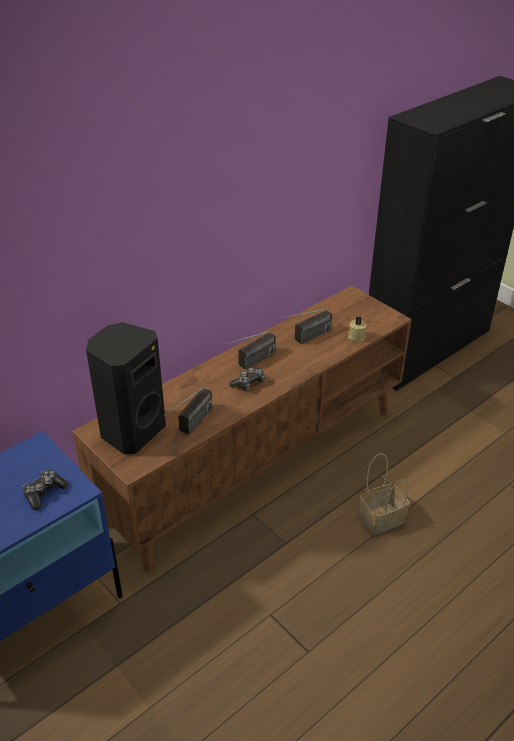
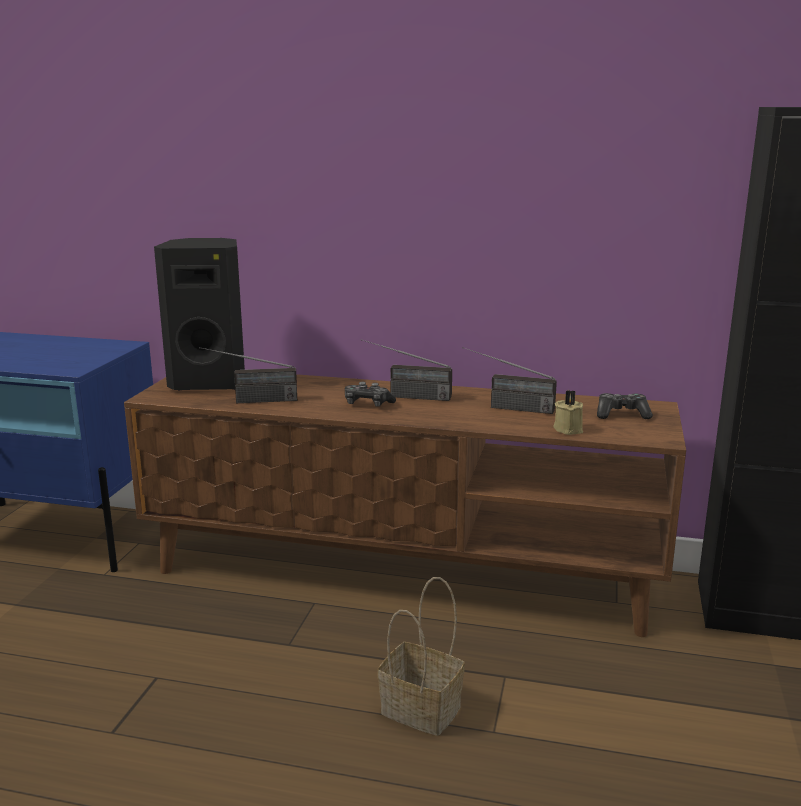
camera: 55 degrees right, 20 degrees down
(44, 493) = (57, 361): game controller -> game controller (622, 414)

